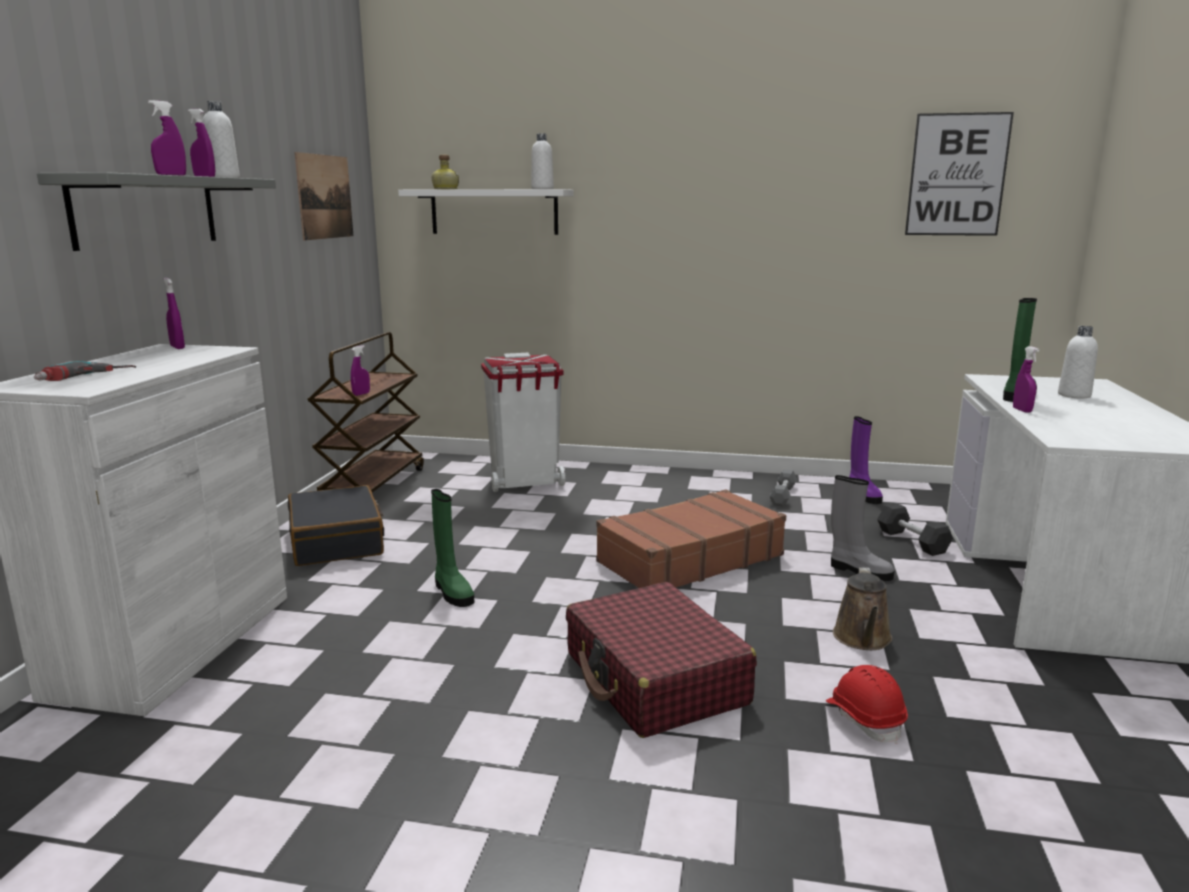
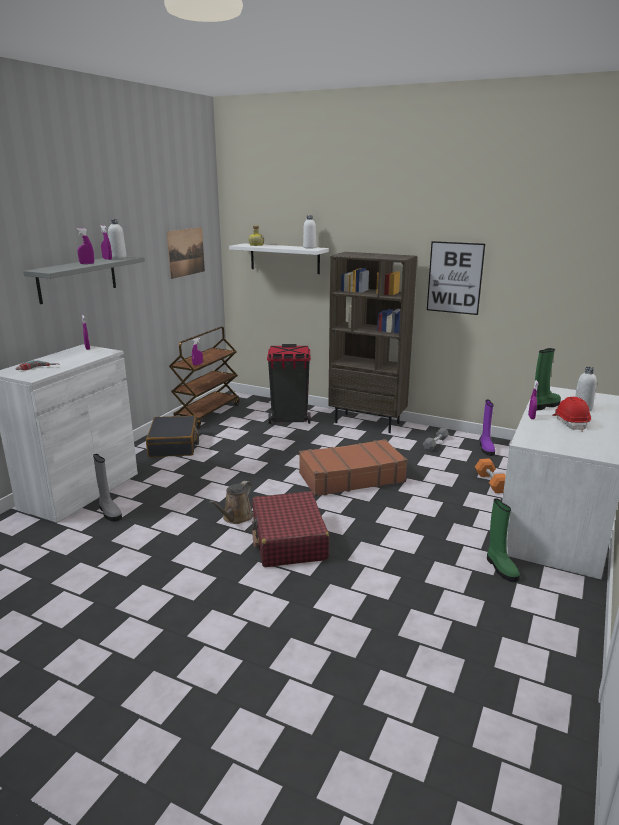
camera: 15 degrees right, 5 degrees up
(452, 592) = (216, 481): green boot -> green boot (500, 568)
(525, 482) = (290, 419): white trash can -> black trash can
(656, 476) = (368, 423): none -> brown bookcase
(859, 571) = (443, 497): grey boot -> grey boot (109, 512)
(862, 639) = (412, 536): brown watering can -> brown watering can (236, 518)
(865, 718) = (380, 576): red hard hat -> red hard hat (570, 423)
(912, 541) = (491, 483): black dumbbell -> orange dumbbell
(957, 175) = (561, 252): picture -> picture (455, 278)

